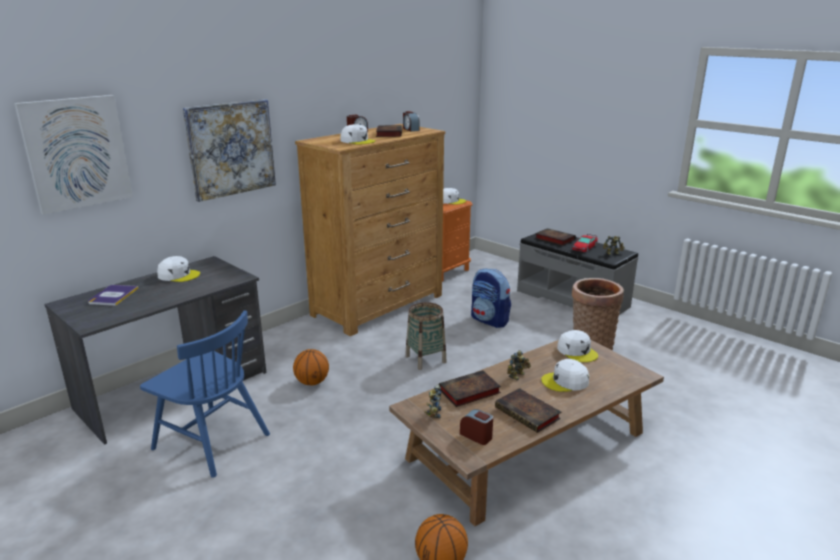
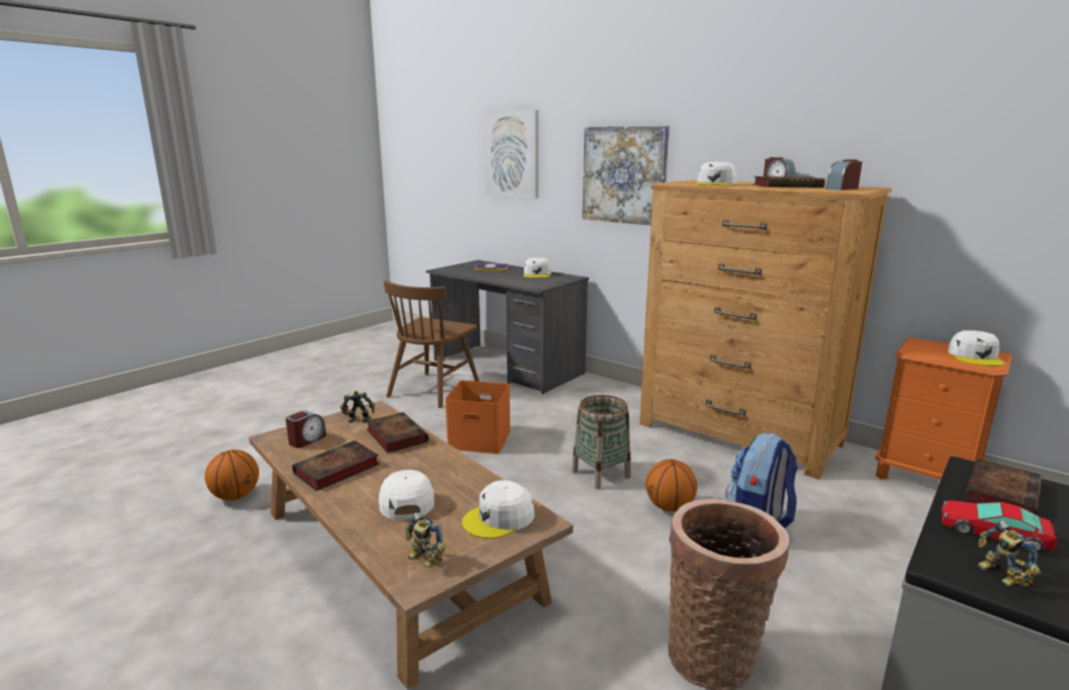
camera: 85 degrees right, 5 degrees down
(211, 441) = (434, 389): blue chair -> brown chair
(312, 382) = (530, 415): basketball -> basketball (669, 507)
(354, 410) = (478, 440): none -> orange storage box
(518, 375) = (428, 466): toy robot -> toy robot (423, 560)

